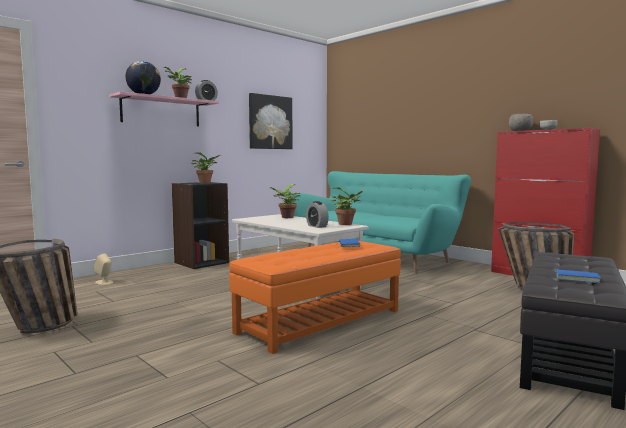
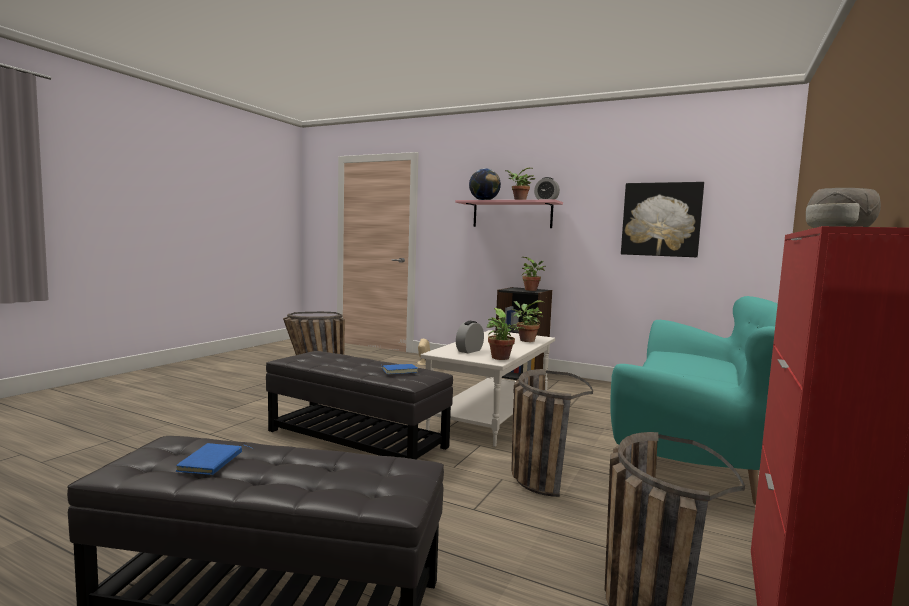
camera: 70 degrees right, 0 degrees up
(320, 321) = (357, 438): orange ottoman -> black ottoman
(407, 286) = (535, 474): none -> basket

